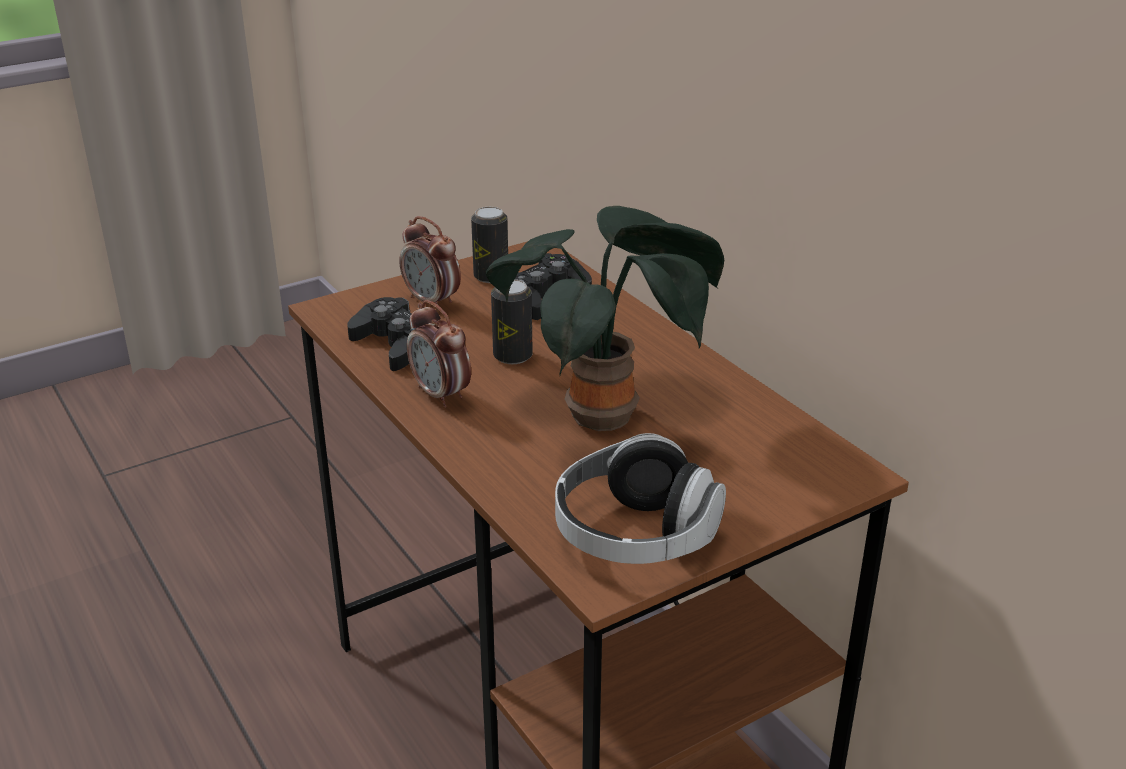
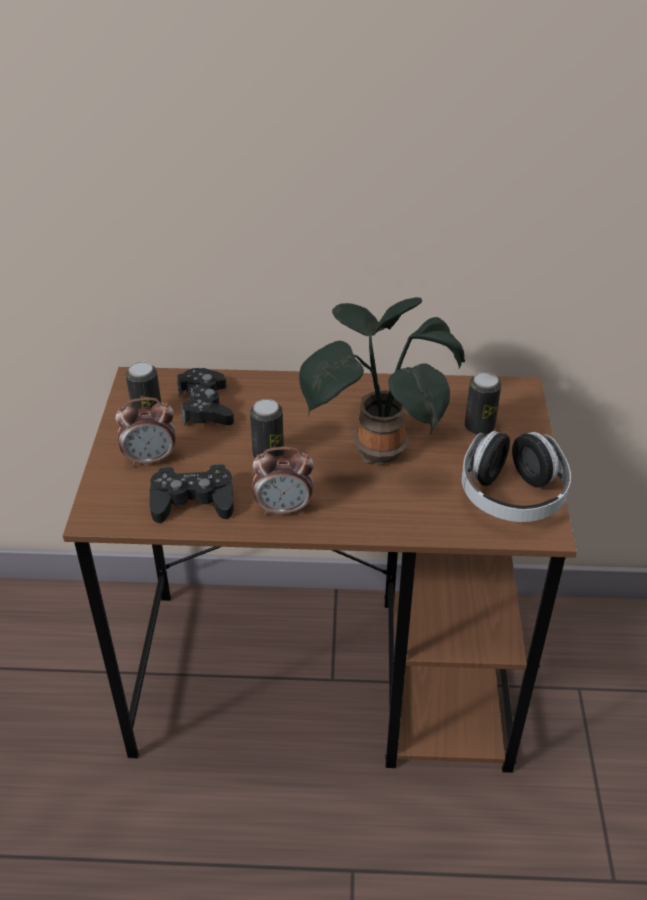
camera: 55 degrees left, 10 degrees up
(736, 467) = (479, 427): none -> can

